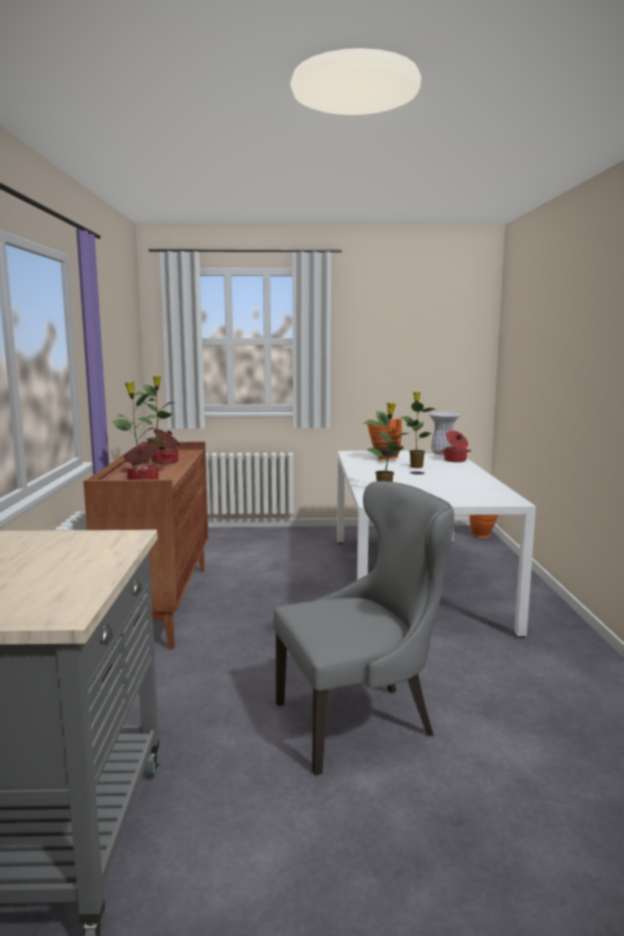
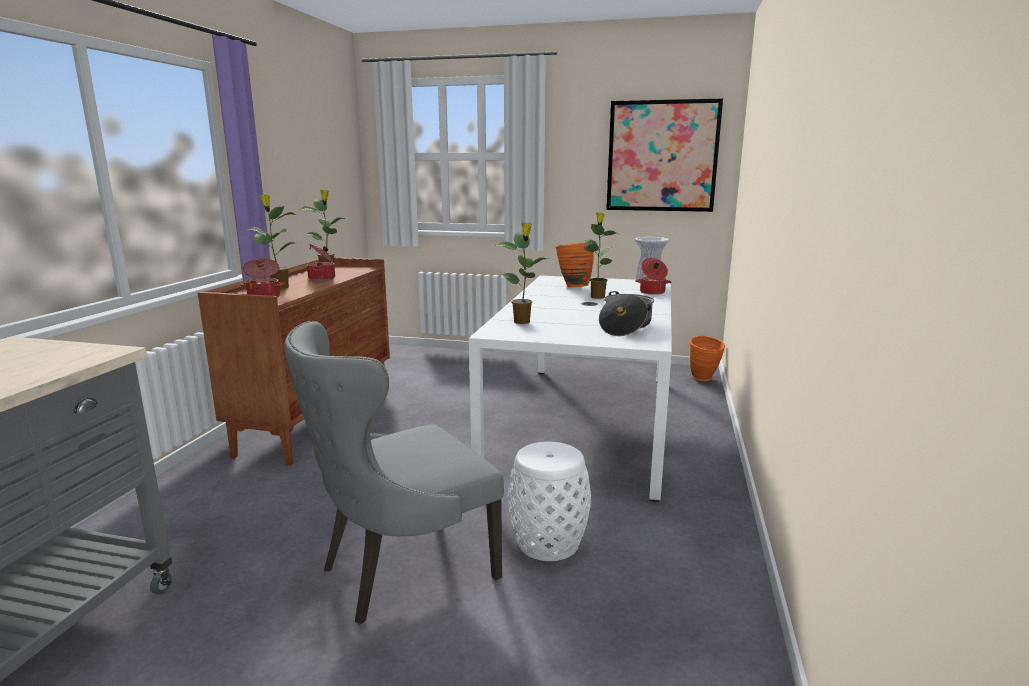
camera: 15 degrees right, 5 degrees up
(361, 721) = (401, 570): grey chair -> grey chair turned 150 degrees clockwise
(433, 342) = (662, 156): none -> picture
(464, 681) = (547, 543): none -> white stool
(474, 489) = (625, 327): none -> cooking pot

